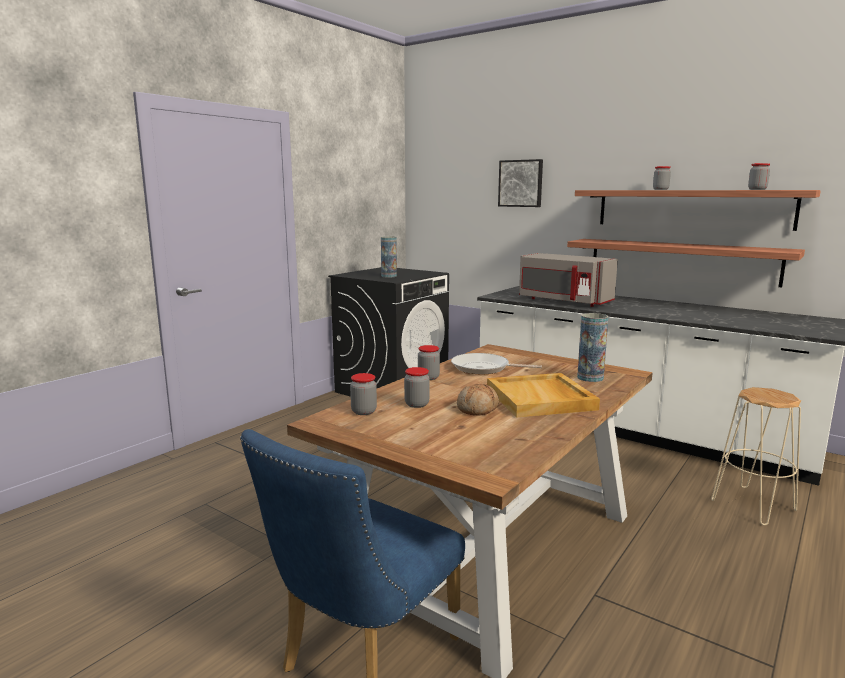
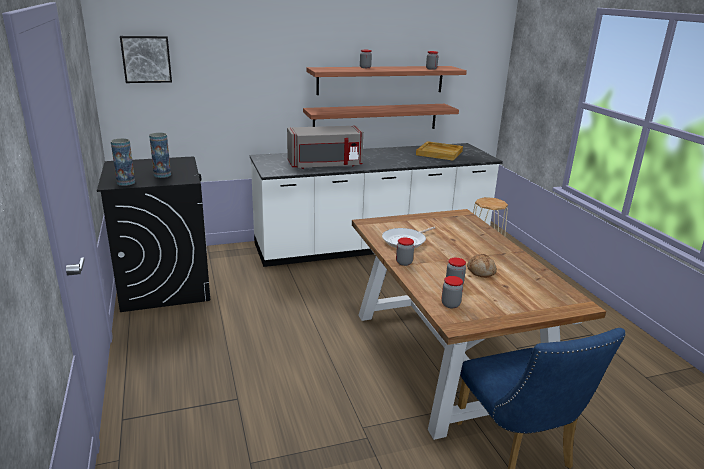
camera: 55 degrees left, 10 degrees up
(521, 183) = (240, 61): picture -> picture (146, 59)
(541, 399) = (481, 250): beige tray -> beige tray (440, 153)
(590, 378) = (460, 225): vase -> vase (126, 183)

